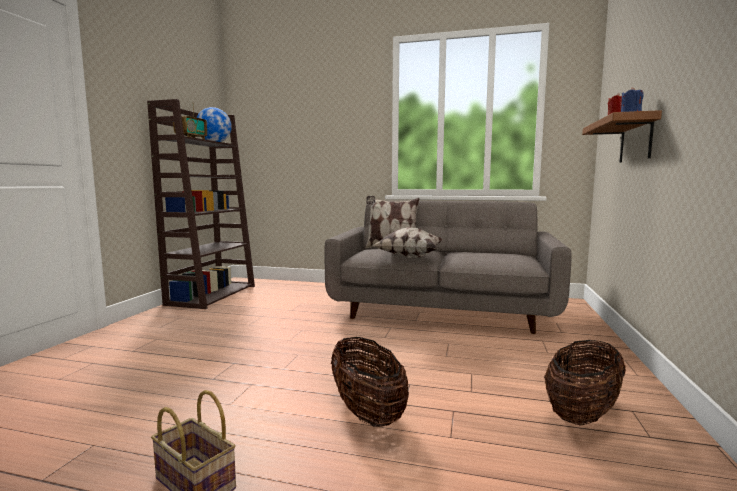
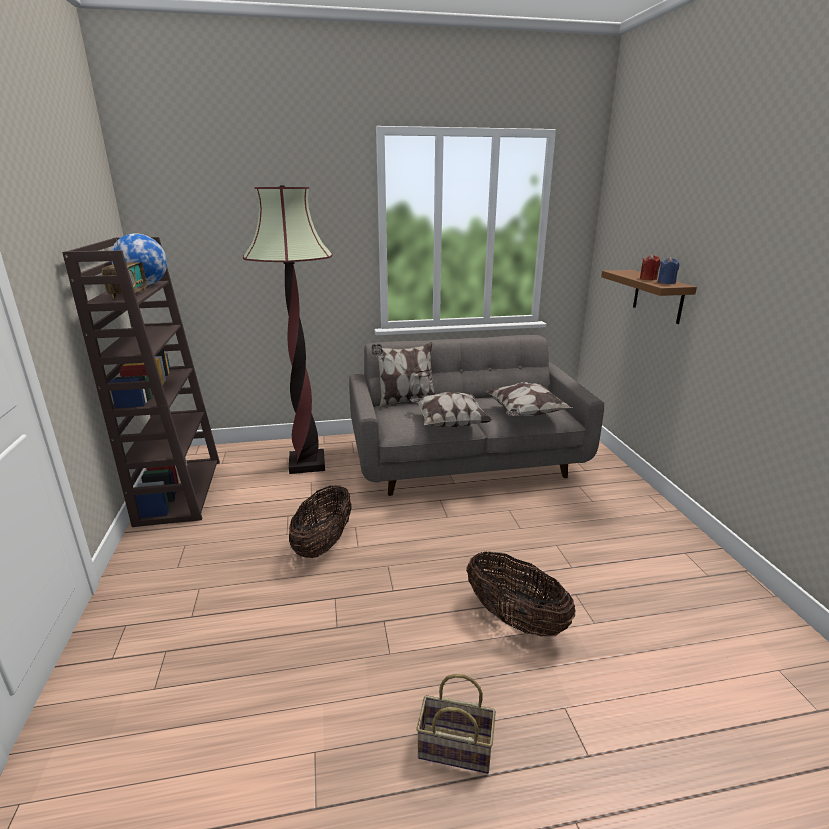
camera: 25 degrees left, 15 degrees up
(311, 294) = (307, 464): none -> floor lamp
(487, 258) = (524, 414): none -> pillow
(582, 413) = (658, 566): basket -> basket (323, 543)

